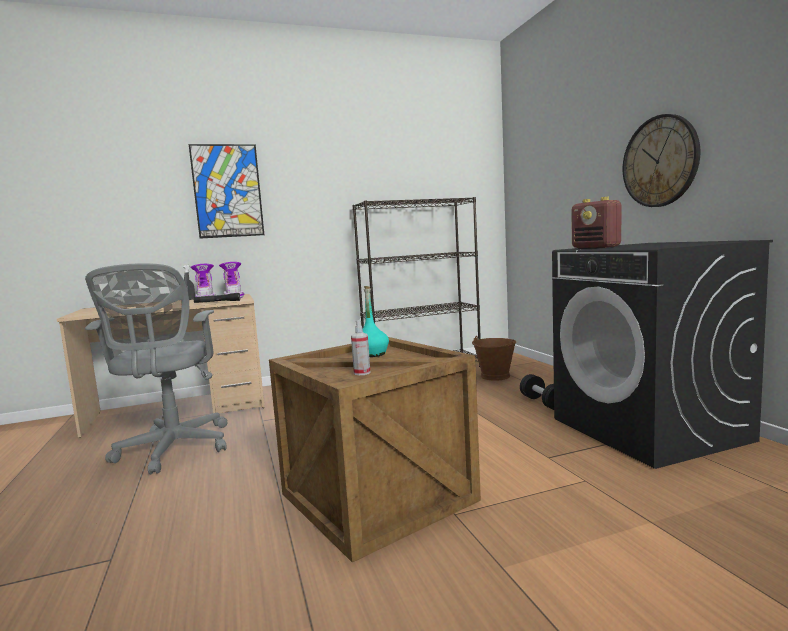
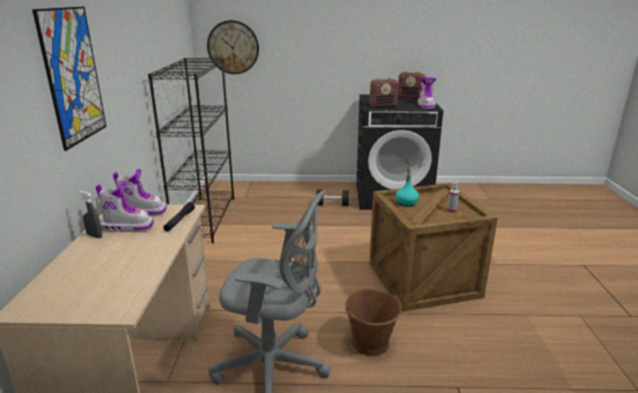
camera: 70 degrees left, 15 degrees up
(495, 376) = (264, 201): brown bucket -> brown bucket (371, 343)
(660, 161) = (364, 46): wall clock -> wall clock (233, 47)
(665, 246) = (426, 105): none -> boot
(704, 242) = (410, 97): none -> radio

